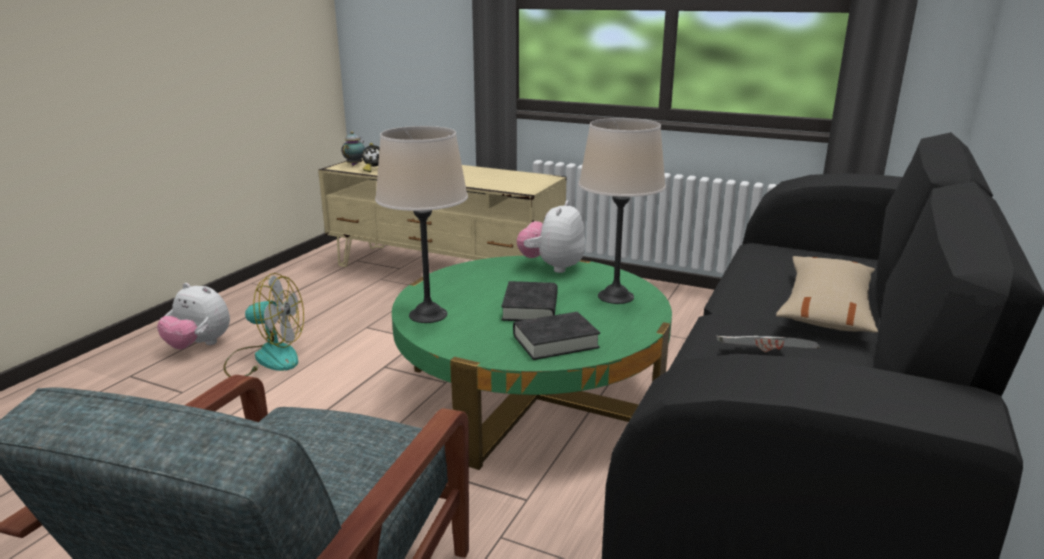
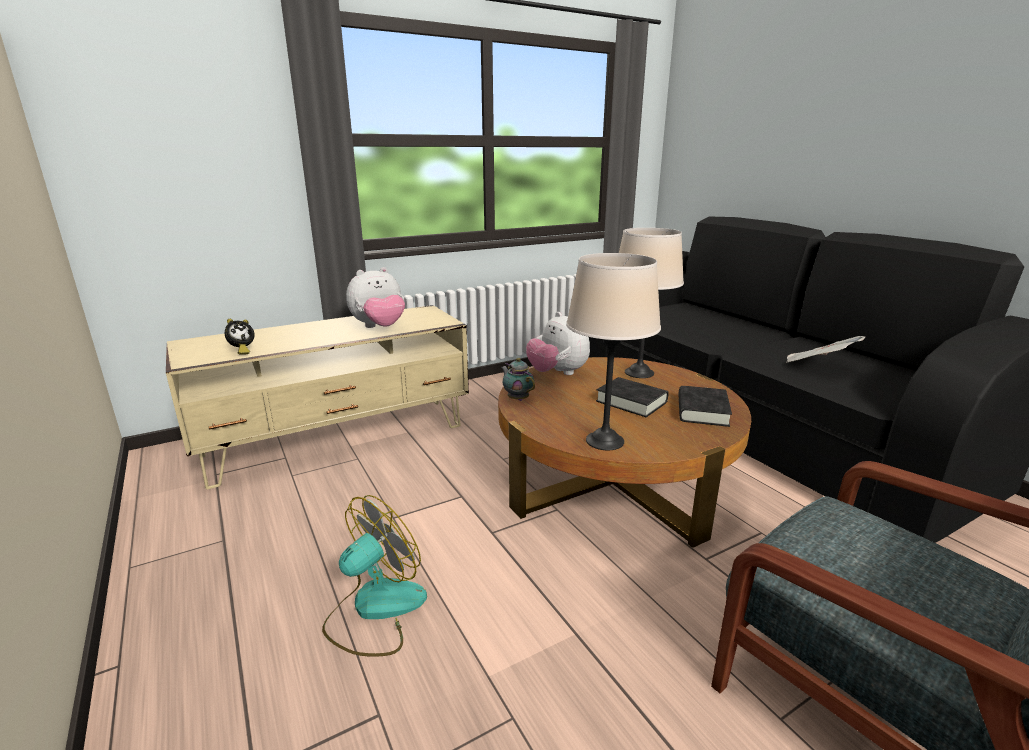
camera: 55 degrees left, 0 degrees up
(199, 345) = (256, 666): plush toy -> plush toy (379, 327)
(355, 164) = (198, 353): teapot -> teapot (517, 398)
(531, 393) = (614, 478): green coffee table -> brown coffee table
(826, 308) = (742, 331): beige pillow -> none

